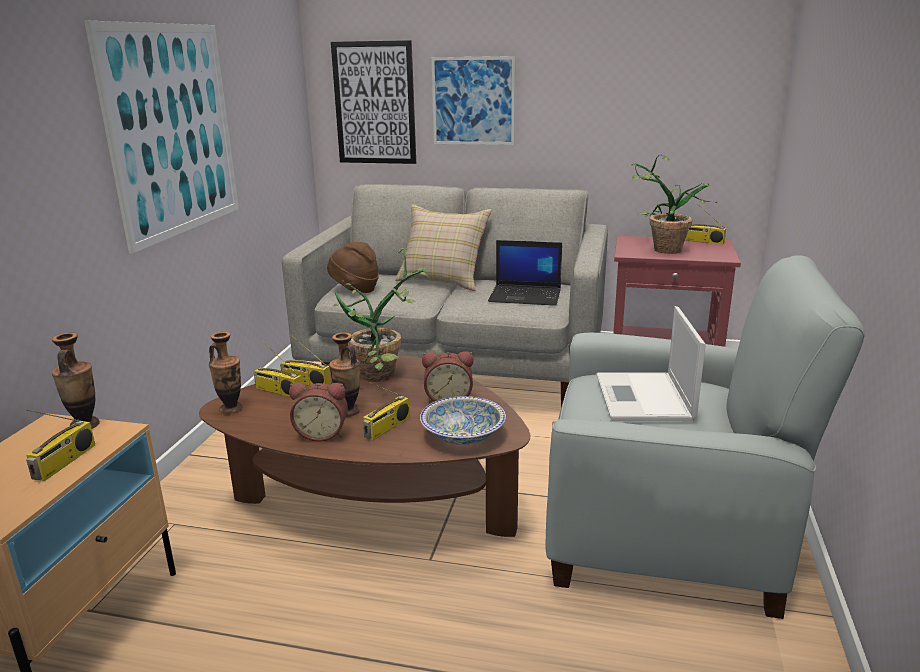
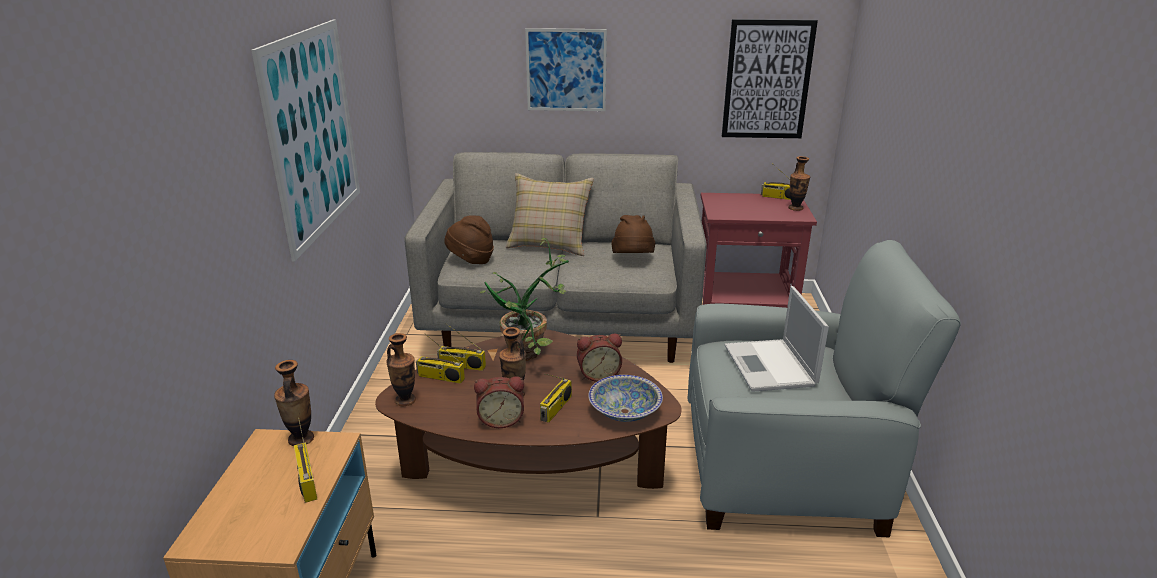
camera: 10 degrees left, 5 degrees up
(65, 462) = (306, 480): radio -> radio turned 150 degrees clockwise
(374, 103) = (468, 71): picture -> picture (767, 80)
(526, 296) = (633, 259): laptop -> brown hat
(659, 249) = (743, 208): potted plant -> none
(720, 251) = (795, 208): none -> vase

